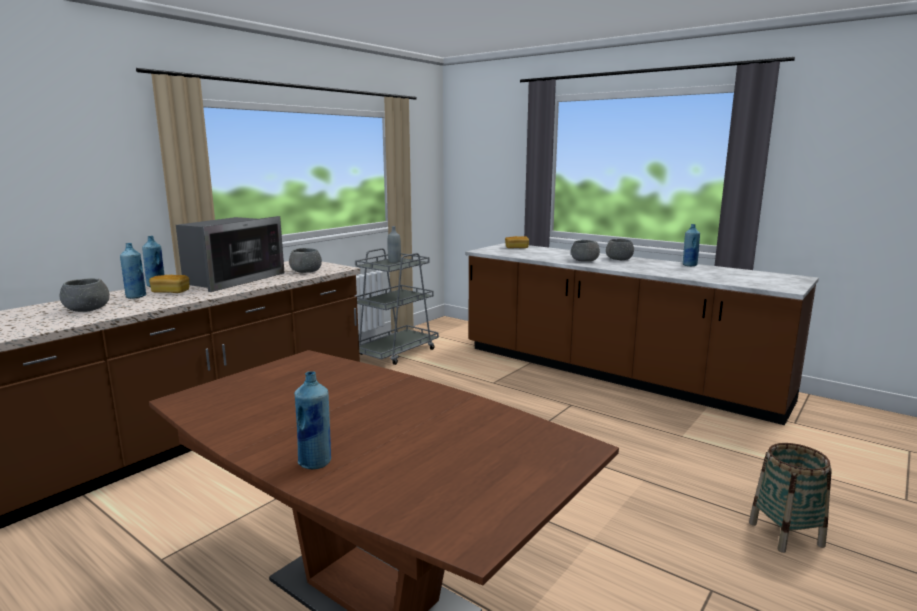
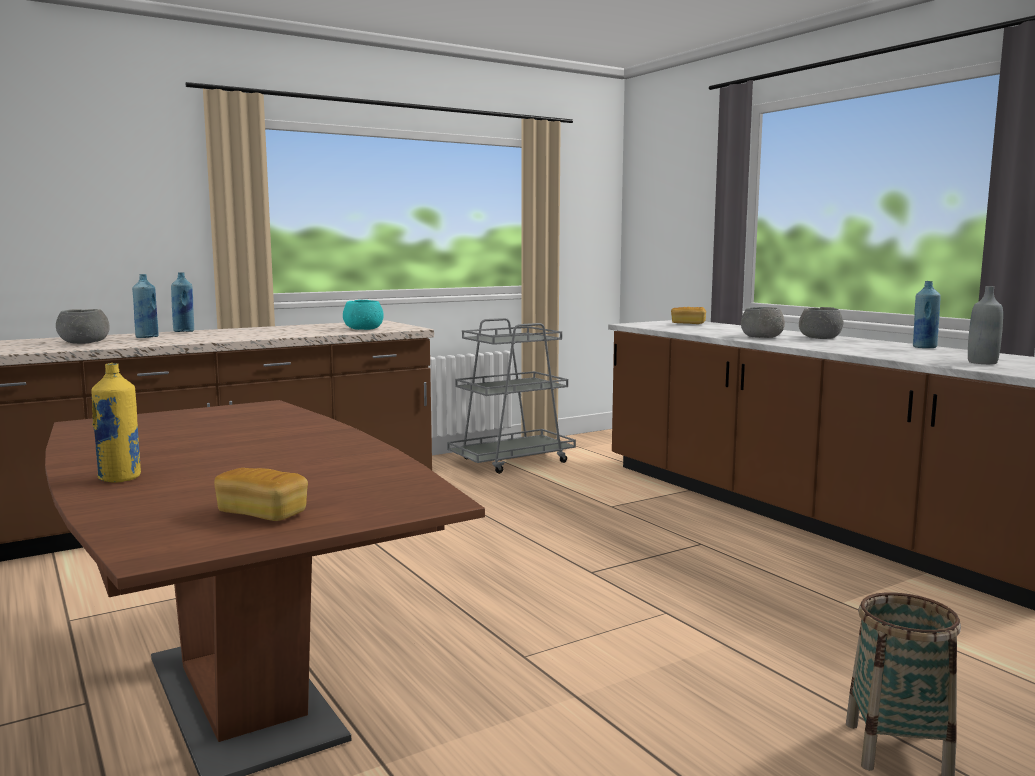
camera: 20 degrees right, 5 degrees down
(170, 292) = (187, 336): bread -> bread (262, 514)
(232, 279) = (269, 331): microwave -> none
(306, 271) = (363, 329): grey bowl -> turquoise bowl
(315, 462) = (120, 478): blue bottle -> yellow bottle
(394, 261) = (517, 336): grey bottle -> grey bottle (982, 362)

